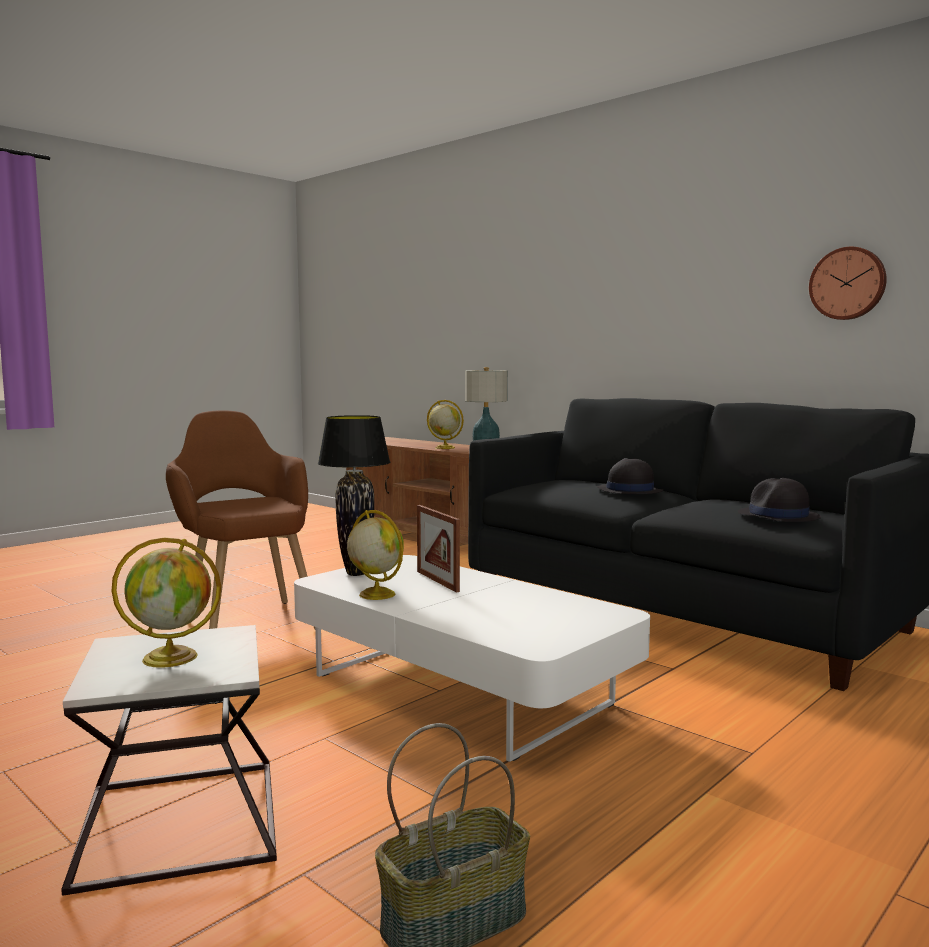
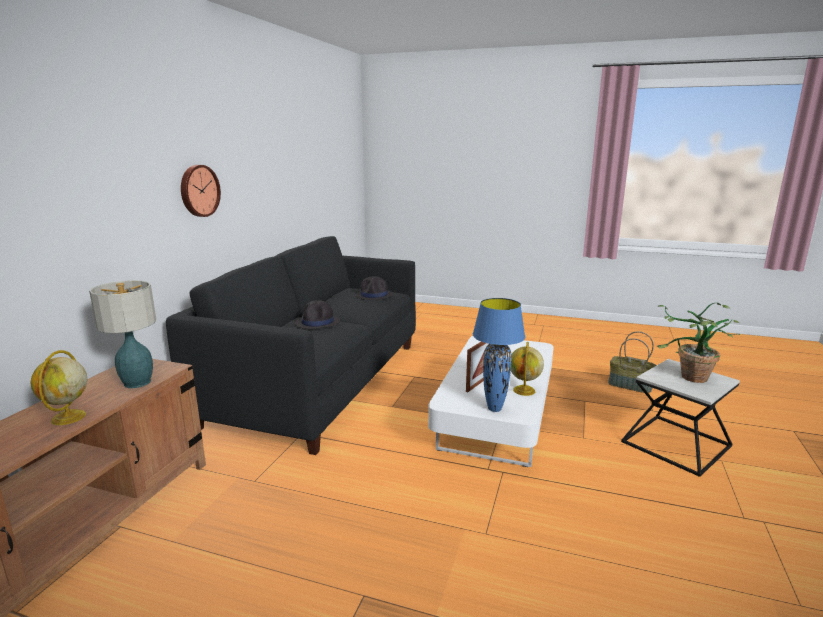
camera: 115 degrees left, 10 degrees up
(172, 657) = (687, 378): globe -> potted plant
(245, 619) = (468, 562): brown armchair -> none
(356, 573) = (494, 409): black table lamp -> blue table lamp
(848, 283) = (278, 172): wall clock -> wall clock (198, 190)

